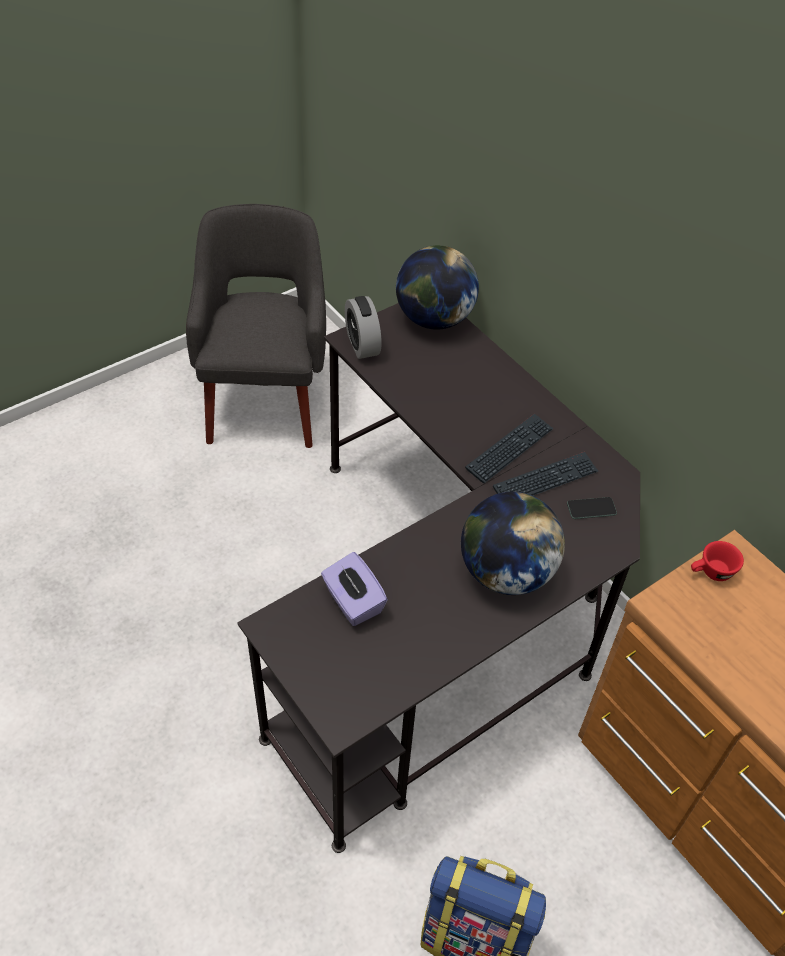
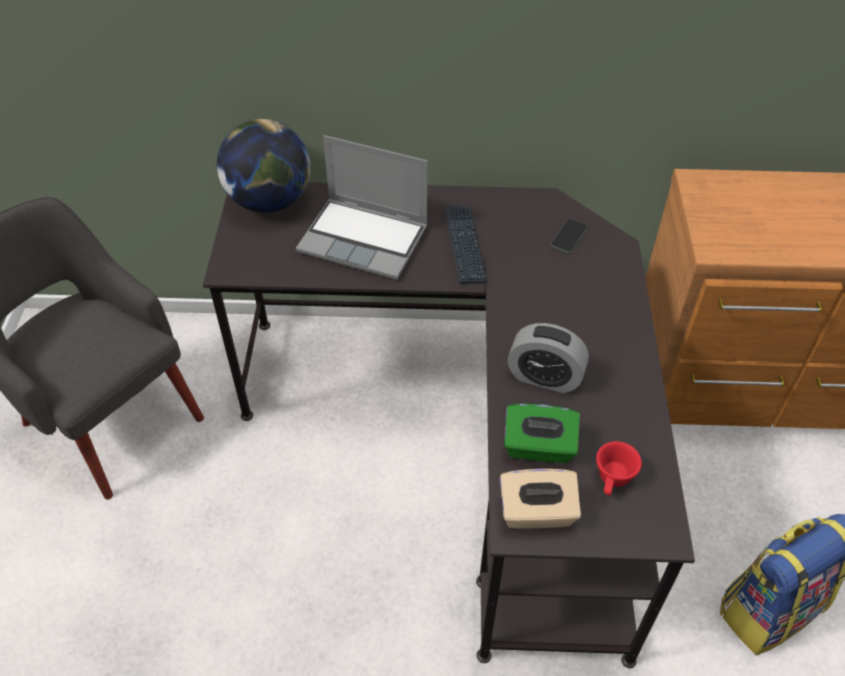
camera: 50 degrees left, 0 degrees up
(293, 631) = (536, 513): none -> beige tissue box
(353, 602) = (538, 448): purple tissue box -> green tissue box
(362, 344) = (245, 264): alarm clock -> alarm clock (544, 377)
(453, 391) = (365, 239): none -> laptop
(506, 572) = (589, 326): globe -> none
(545, 480) = (516, 244): keyboard -> none
(711, 572) = (705, 204): red cup -> red cup (613, 480)

